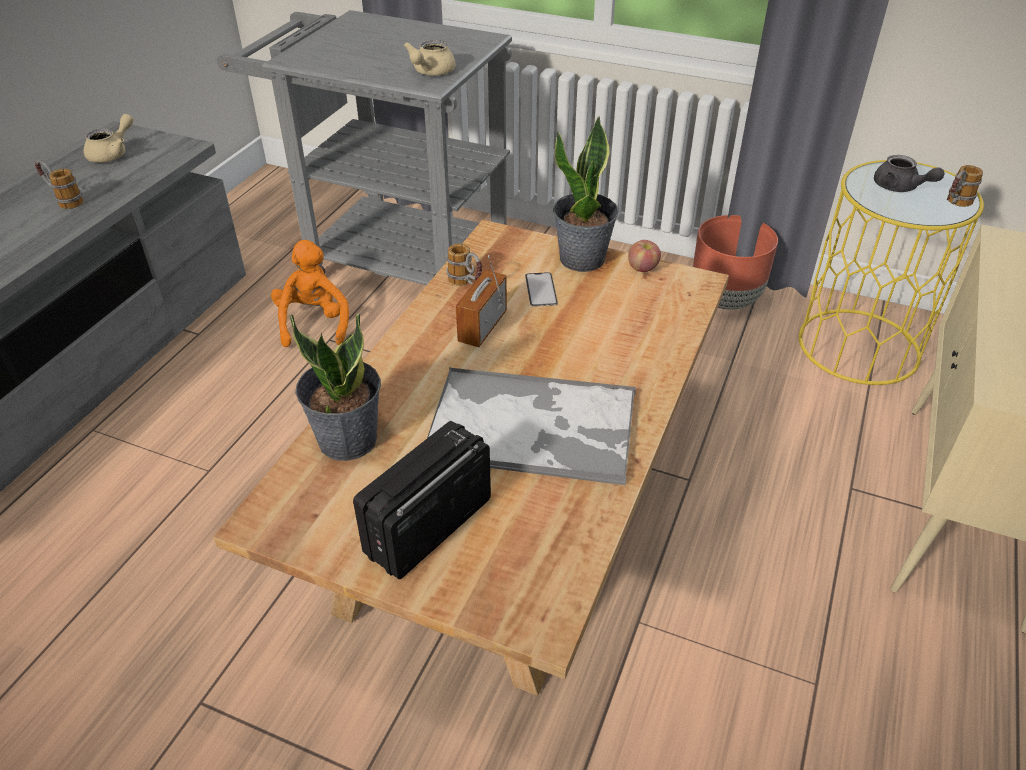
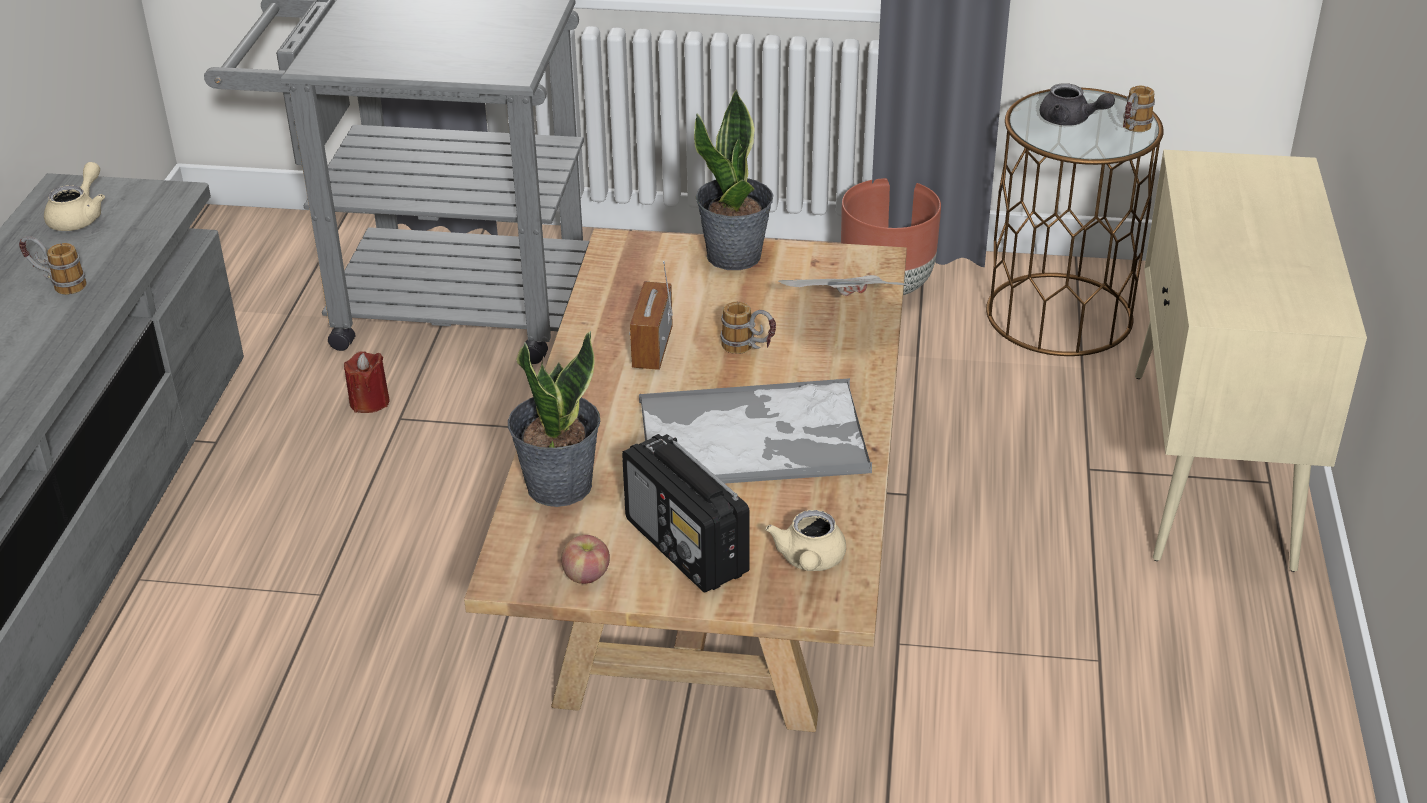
camera: 15 degrees left, 5 degrees down
(314, 323) = (369, 402): orange plush toy -> red candle
(427, 527) = (686, 547): radio -> radio turned 60 degrees counterclockwise
(430, 72) = (503, 60): beige teapot -> beige teapot (809, 561)
(467, 284) = (612, 305): mug -> mug (749, 350)
(541, 290) = (701, 297): phone -> none
(643, 268) = (808, 255): apple -> apple (586, 575)
(657, 324) = (846, 313): none -> newspaper
(859, 346) = (1059, 314): yellow side table -> brown side table

